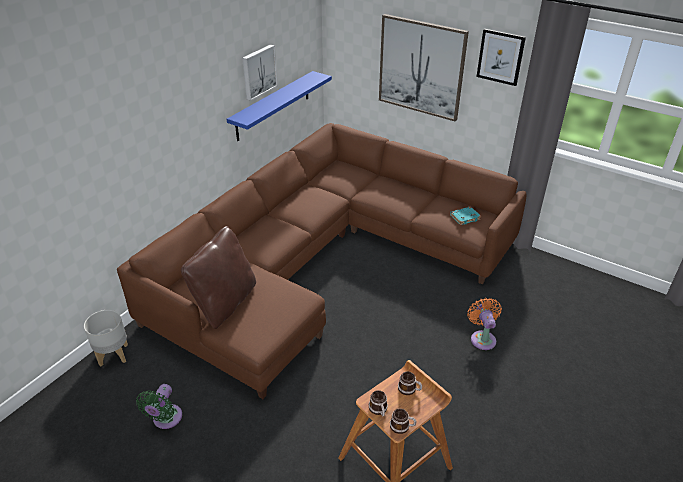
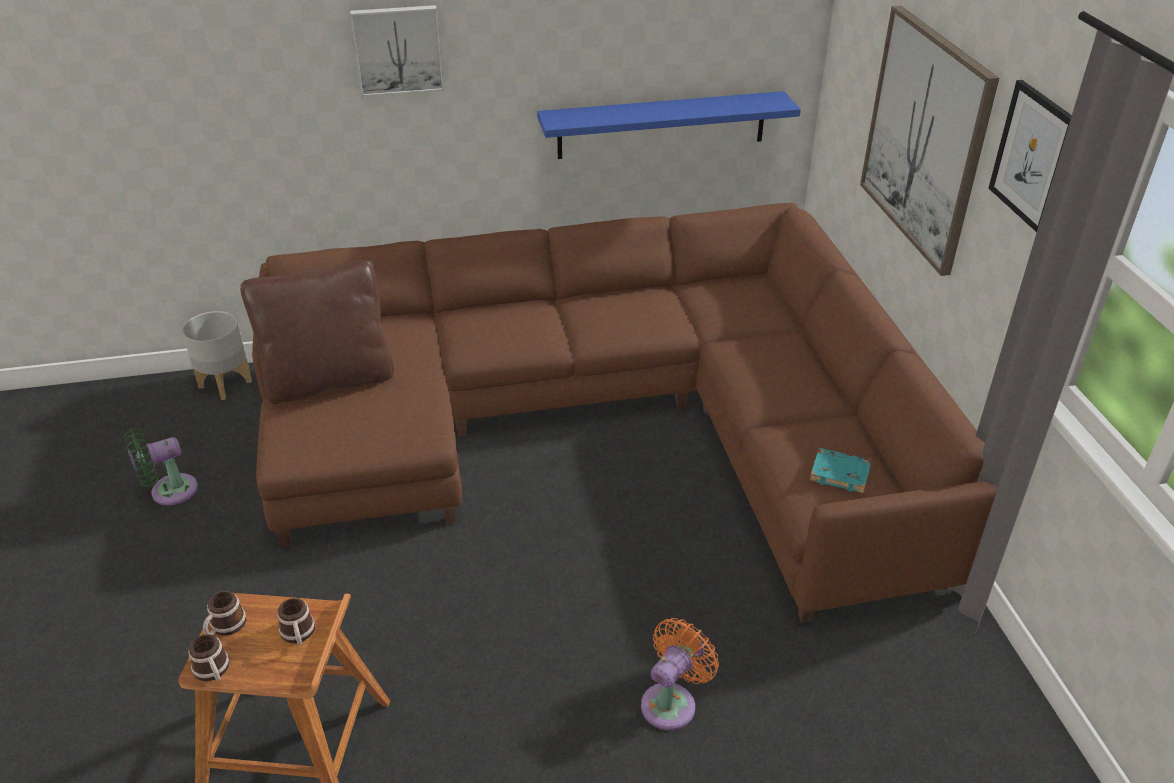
camera: 45 degrees right, 0 degrees up
(258, 71) = (631, 50): picture -> picture (398, 49)

